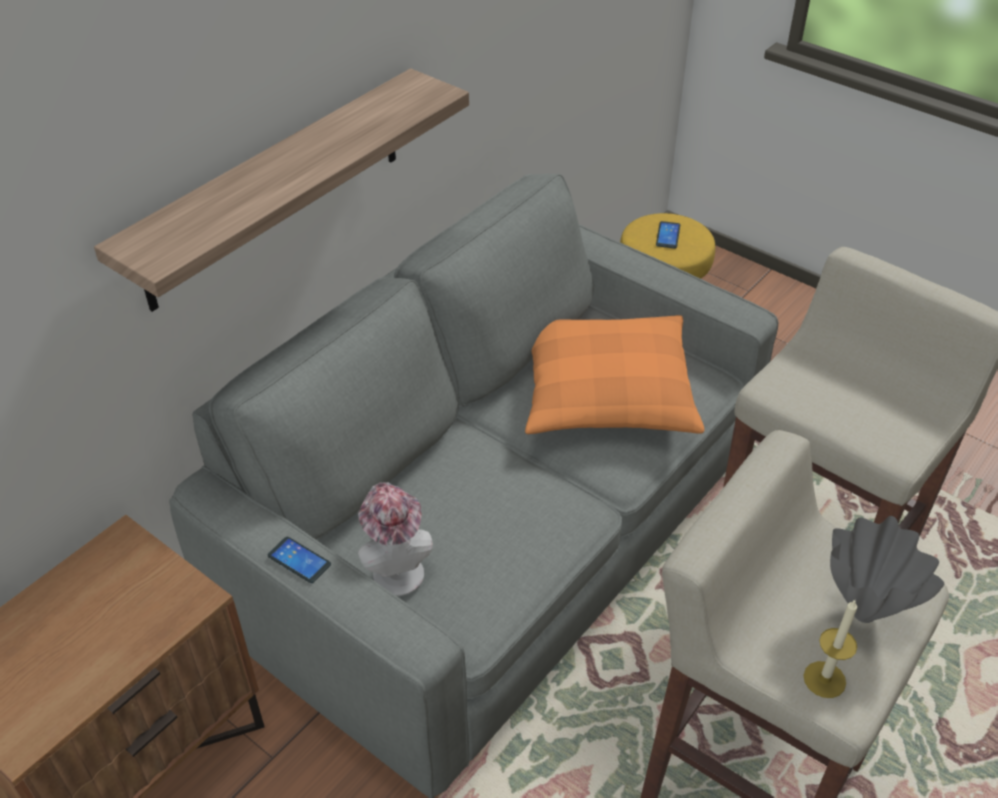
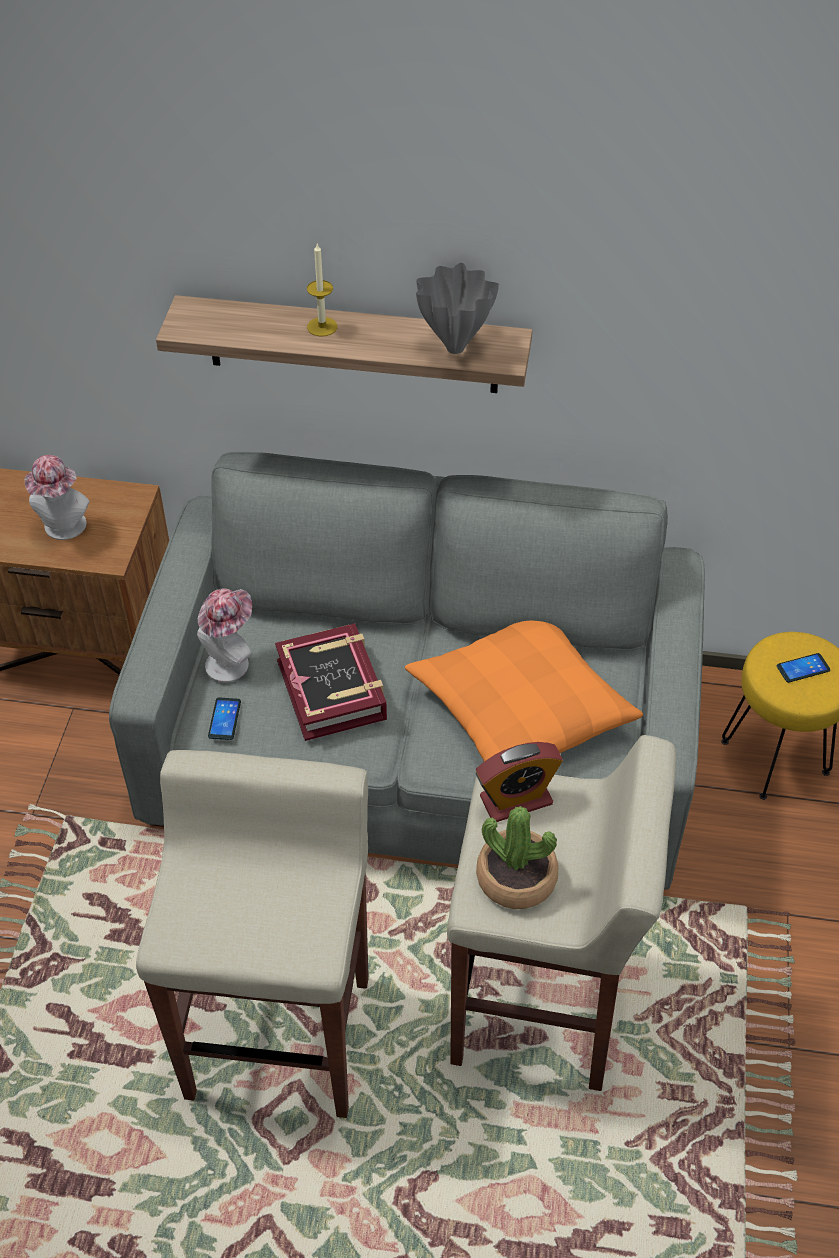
camera: 60 degrees right, 5 degrees up
(106, 626) = (64, 529): none -> hat
(299, 560) = (172, 592): phone -> phone (224, 719)
(495, 504) = (332, 689): none -> book
(795, 386) = (516, 800): none -> alarm clock
(824, 679) = (185, 919): candle -> candle (322, 327)
(862, 612) = (268, 926): grey vase -> grey vase (455, 347)
(880, 420) = (516, 878): none -> potted plant

